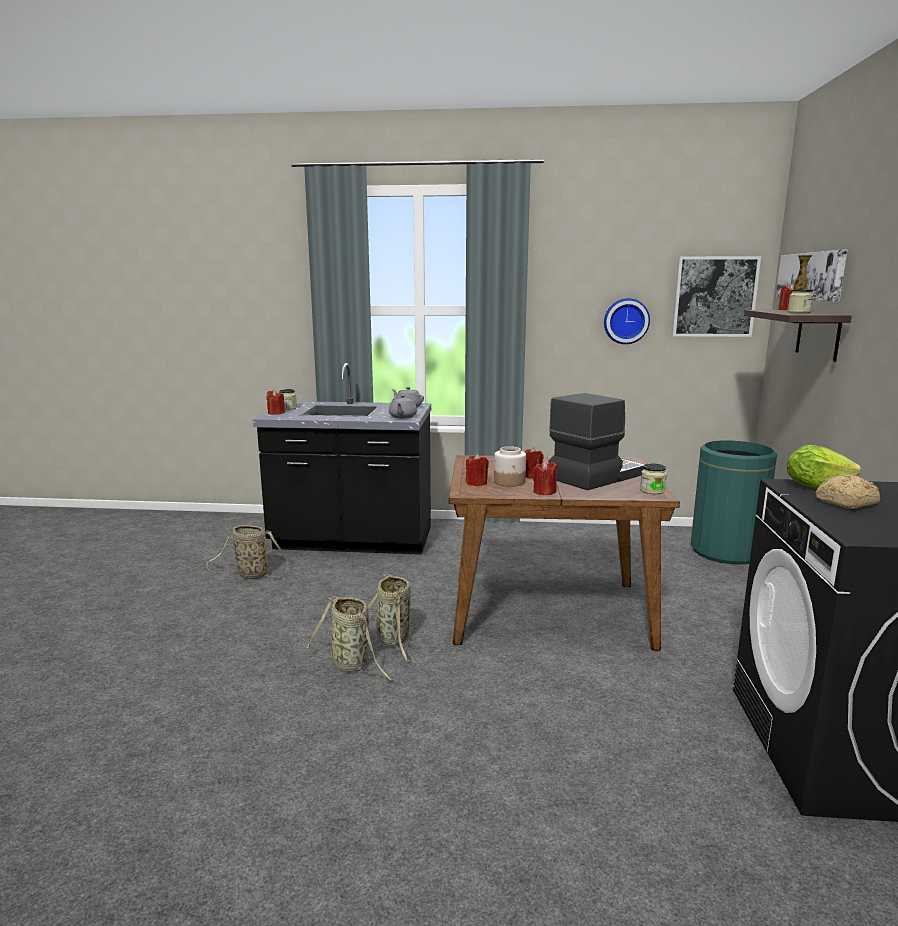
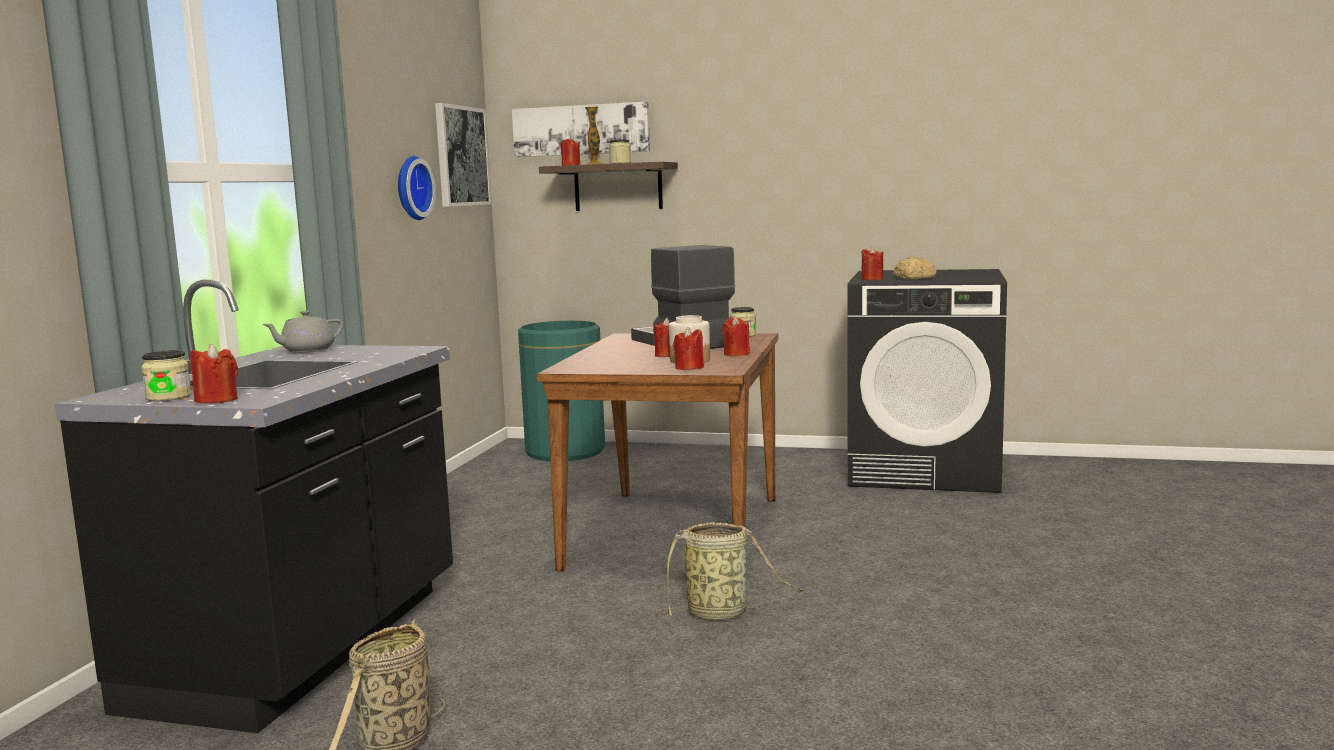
camera: 80 degrees left, 5 degrees down
(352, 665) = (784, 638): basket -> none
(402, 417) = (394, 350): grey teapot -> none
(815, 486) = (872, 279): lettuce -> red candle

